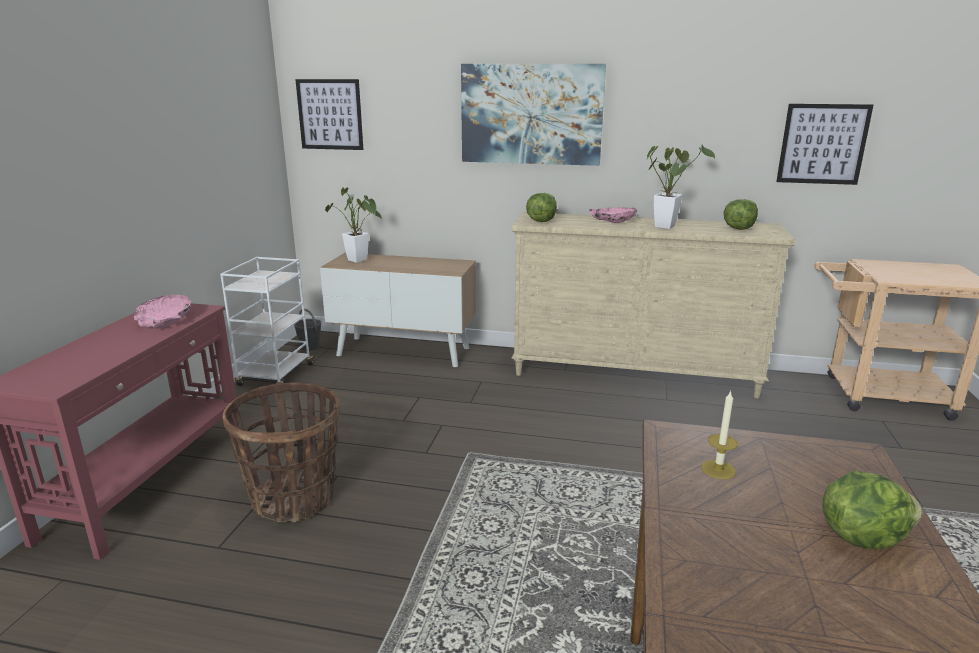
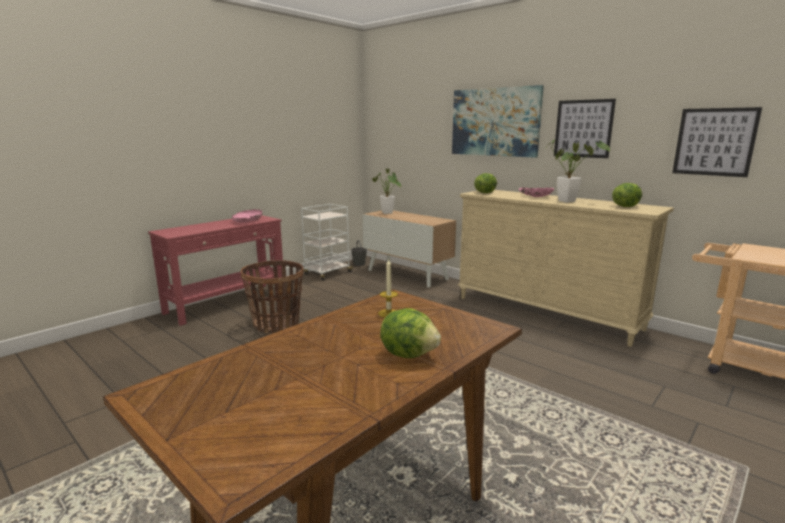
camera: 30 degrees right, 5 degrees down
(330, 114) = (386, 125): picture -> picture (583, 128)

